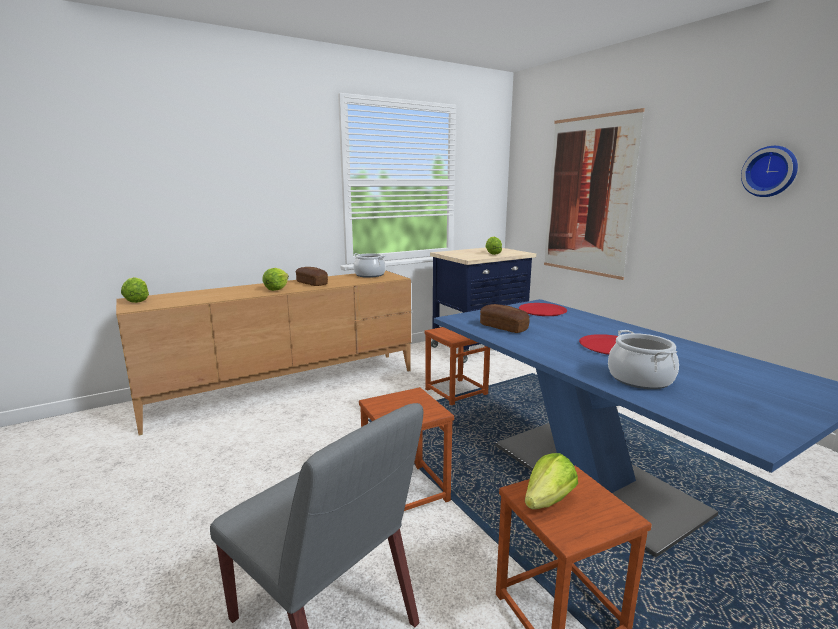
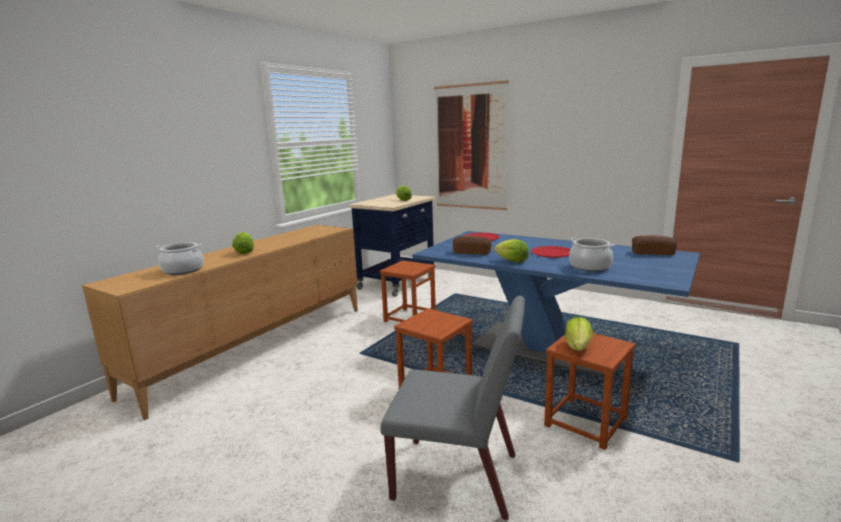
camera: 25 degrees left, 0 degrees up
(137, 300) = (114, 282): lettuce -> lettuce (511, 261)
(312, 283) = (270, 243): bread -> bread (652, 253)
(369, 275) = (311, 230): cooking pot -> cooking pot (183, 270)
(770, 171) = (600, 126): wall clock -> none

